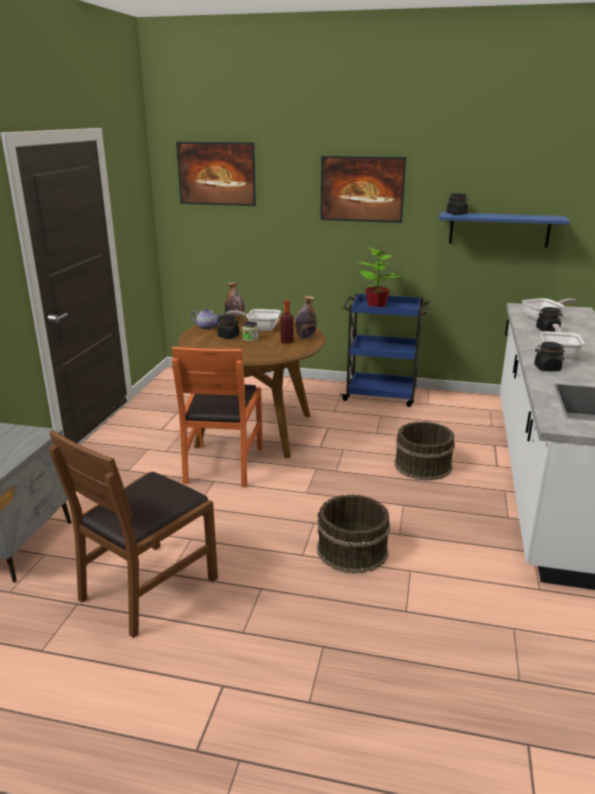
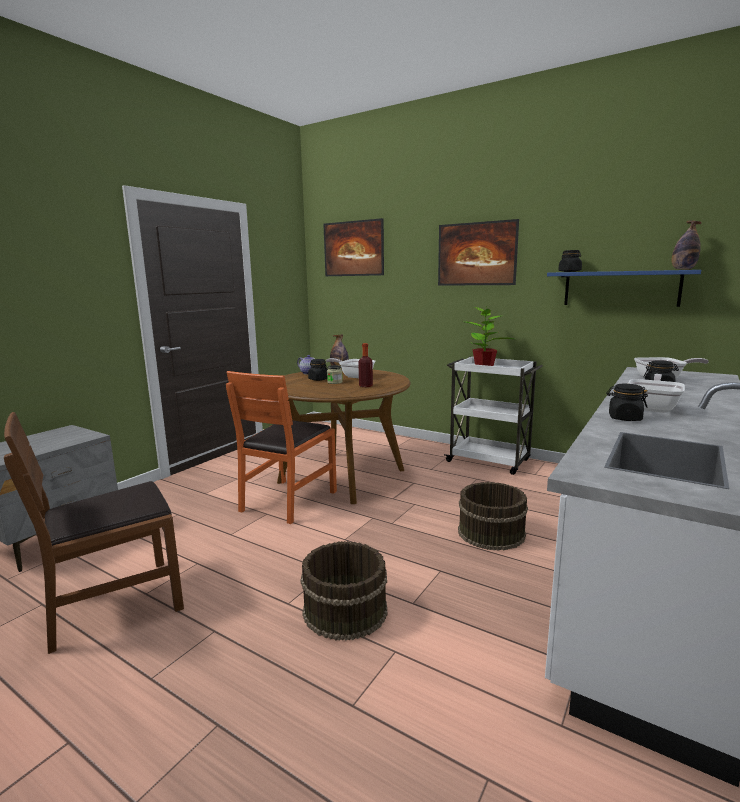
camera: 20 degrees right, 10 degrees down
(305, 337) = (387, 384): bottle -> bottle (683, 269)
(381, 395) = (490, 461): blue cart -> white cart

